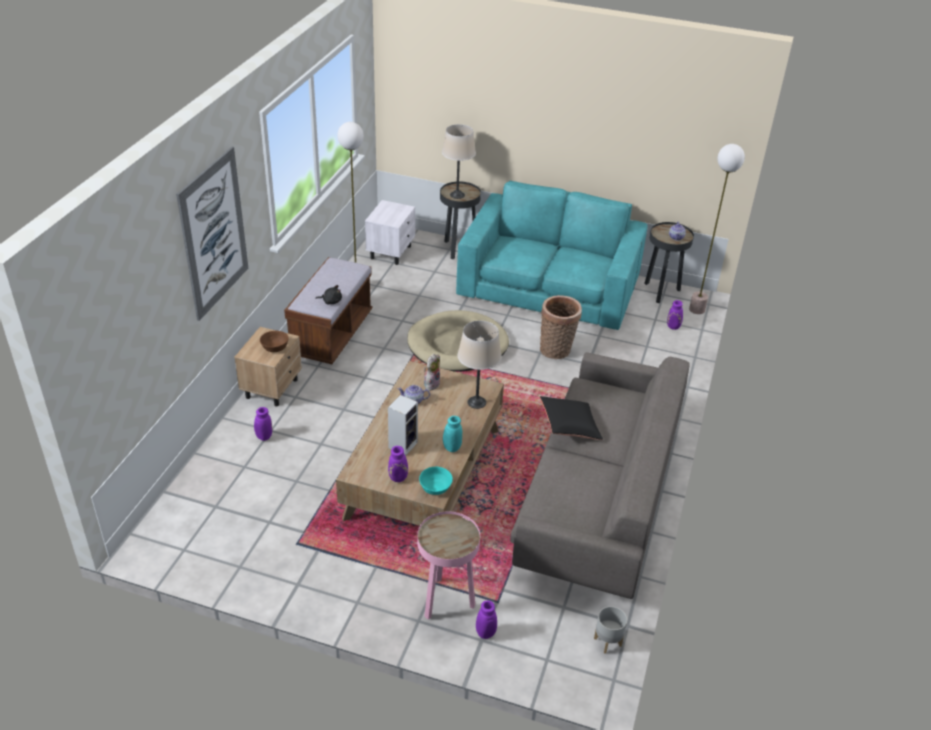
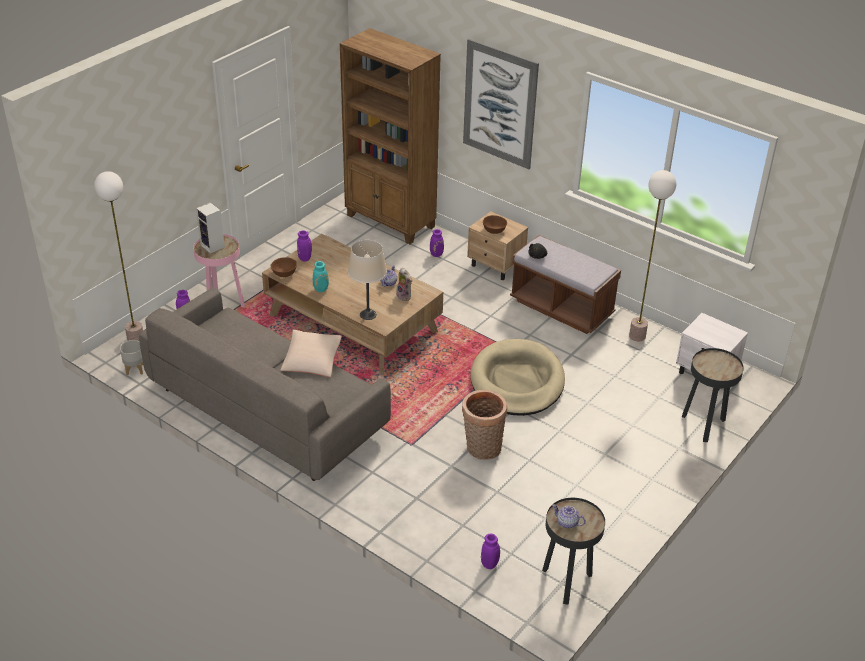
camera: 110 degrees right, 0 degrees up
(199, 493) = (390, 221): none -> brown bookcase
(403, 444) = (339, 268): speaker -> speaker (213, 246)
(435, 488) = (284, 273): turquoise bowl -> brown bowl
(457, 195) = (712, 362): beige table lamp -> none
(550, 286) = (605, 481): turquoise sofa -> none
(569, 426) = (311, 361): black pillow -> beige pillow
(696, 309) = (518, 604): floor lamp -> floor lamp (136, 340)

